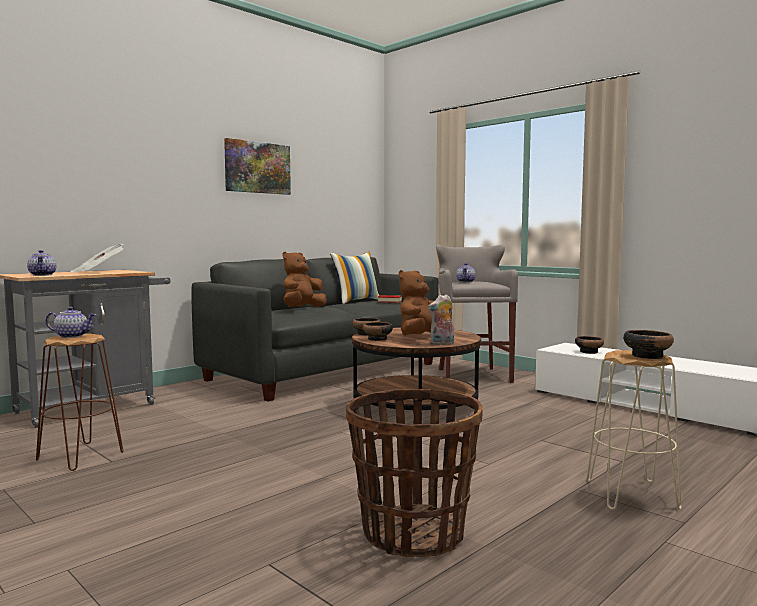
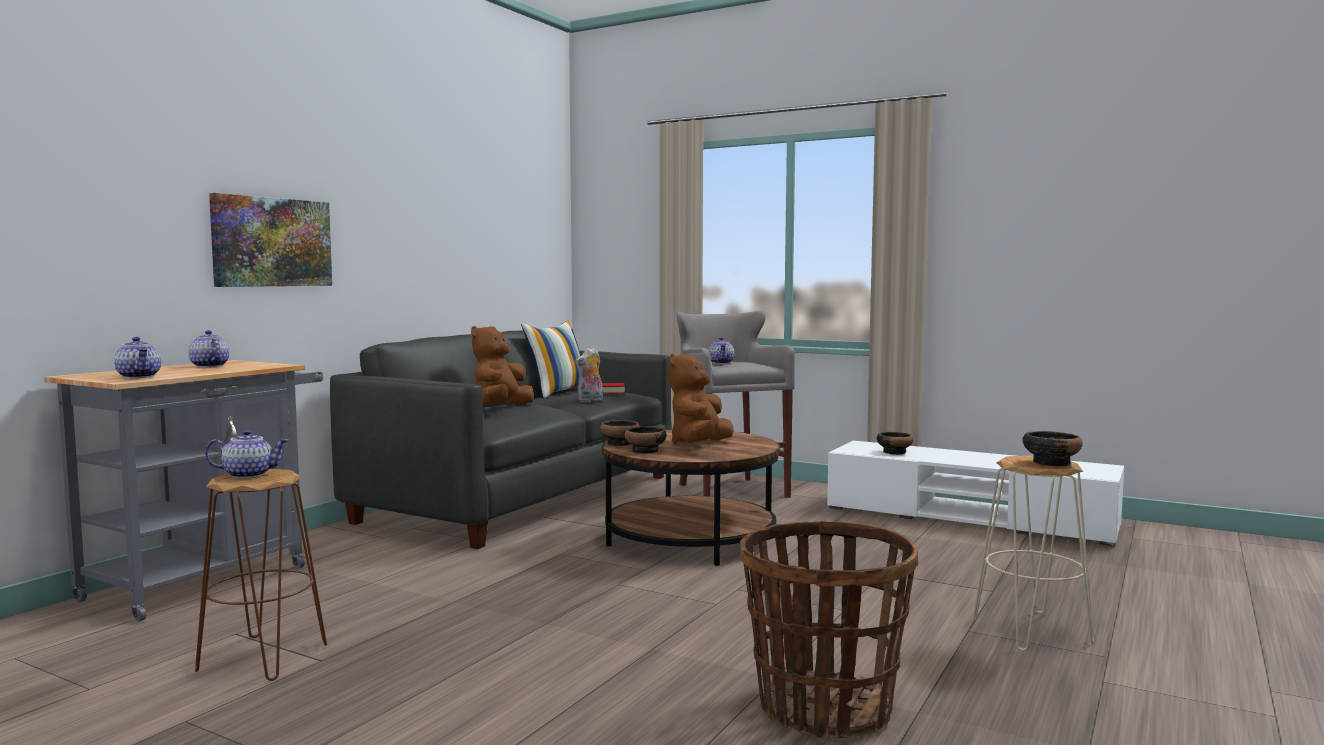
camera: 15 degrees left, 0 degrees up
(98, 271) = (208, 366): newspaper -> teapot
(257, 167) = (412, 198): picture -> picture (272, 242)
(442, 344) = (739, 454): plush toy -> plush toy (590, 401)

